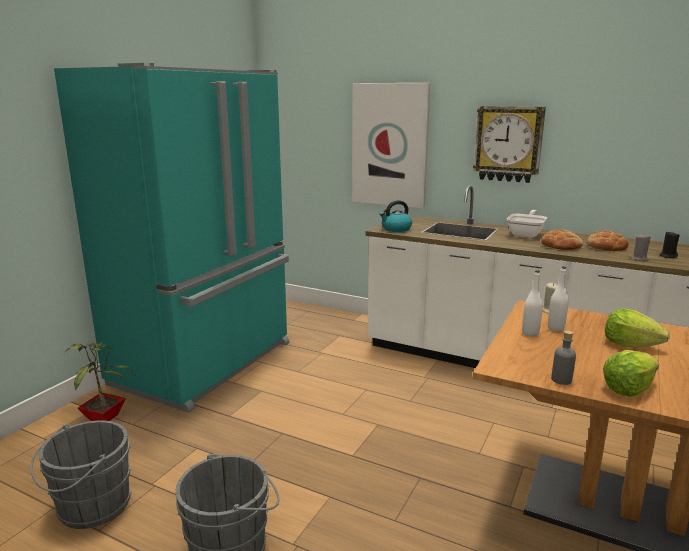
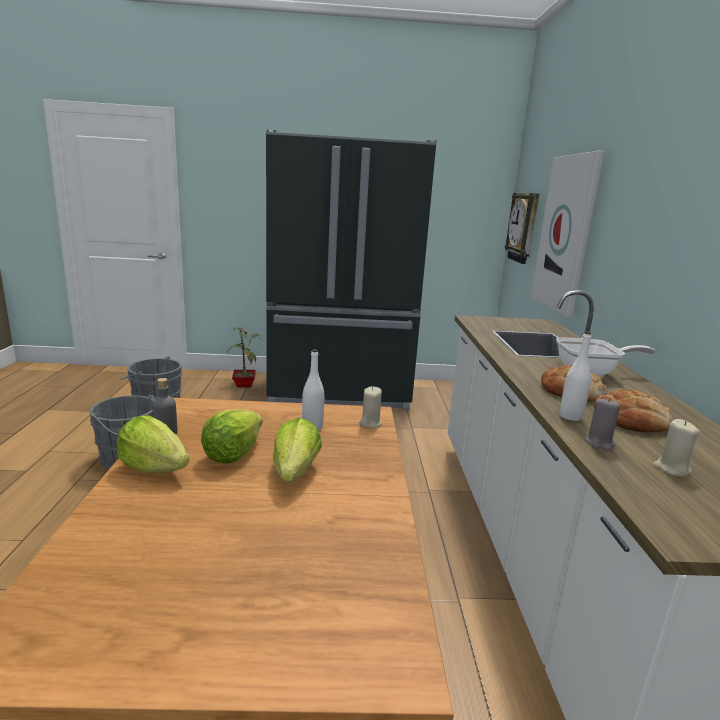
camera: 60 degrees right, 0 degrees up
(207, 363) = (340, 392): turquoise fridge -> black fridge
(396, 229) = (483, 322): kettle -> none
(508, 144) = (650, 239): wall clock -> wall clock (524, 228)
(530, 333) = (284, 415): white bottle -> white bottle (570, 416)
(601, 359) = (233, 453): none -> lettuce
(668, 256) = (671, 469): black candle -> beige candle

